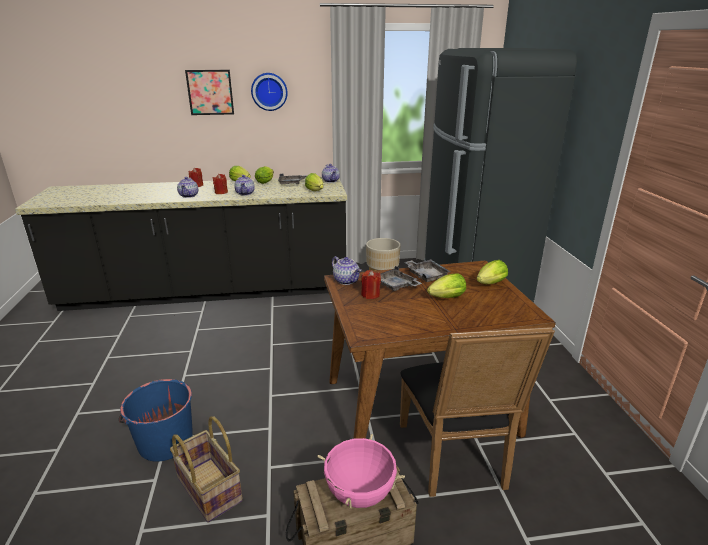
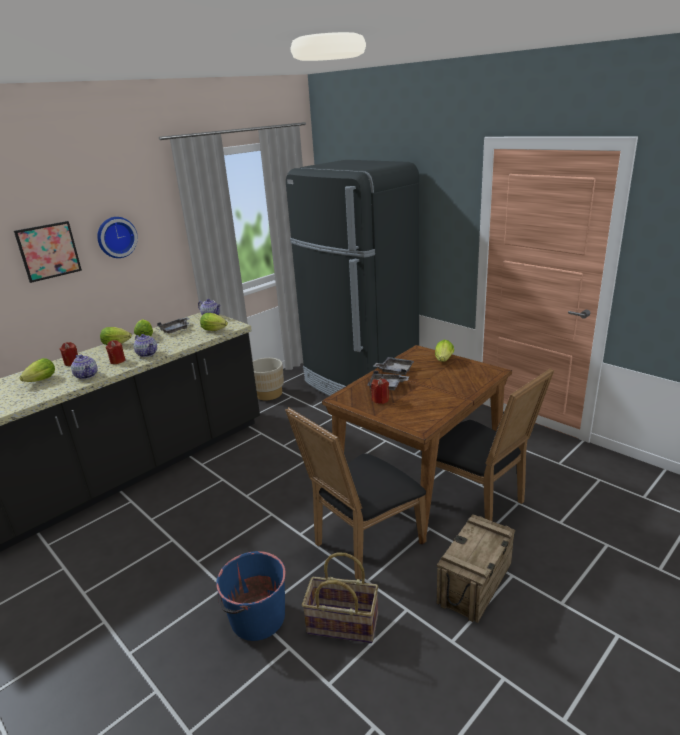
camera: 35 degrees left, 0 degrees up
(305, 433) = (362, 543): none -> black chair
(347, 281) = (347, 397): teapot -> none
(359, 493) = (480, 543): pink cooking pot -> none
(445, 298) = (431, 381): lettuce -> lettuce (40, 381)

